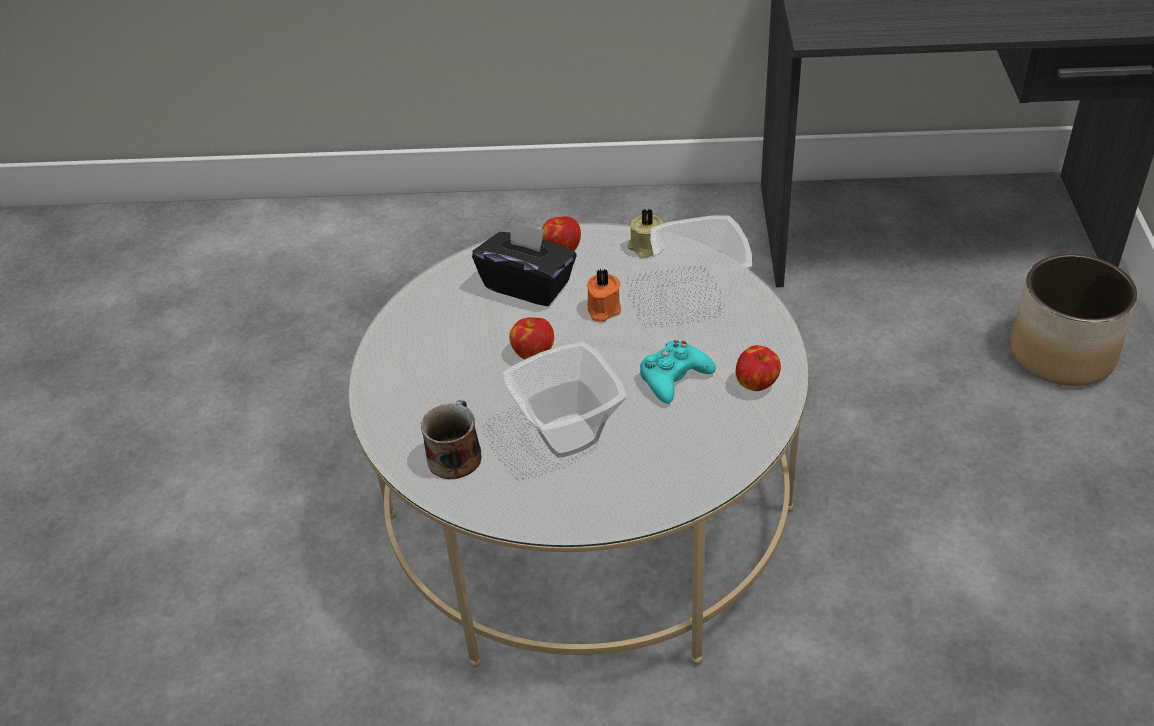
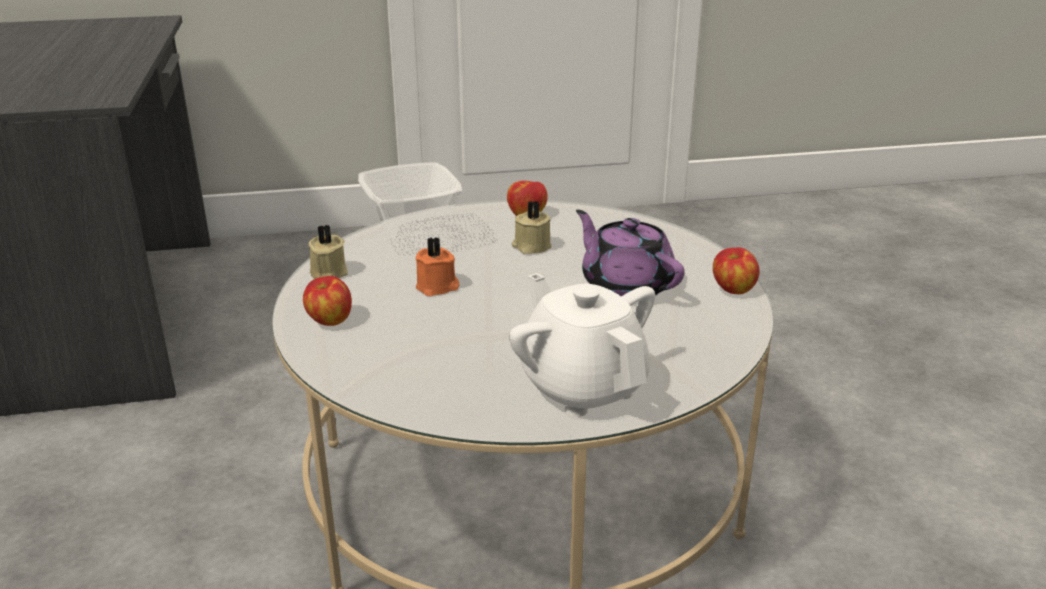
camera: 105 degrees left, 15 degrees down
(411, 377) = (582, 387): none -> white teapot
(455, 455) = (688, 339): mug -> none
(528, 285) = (398, 334): black tissue box -> none
(533, 353) = (517, 316): apple -> apple (733, 290)
(569, 434) = (626, 285): bowl -> purple teapot
(674, 378) = (531, 246): turquoise game controller -> beige candle
(1060, 354) = (300, 265): planter -> none

